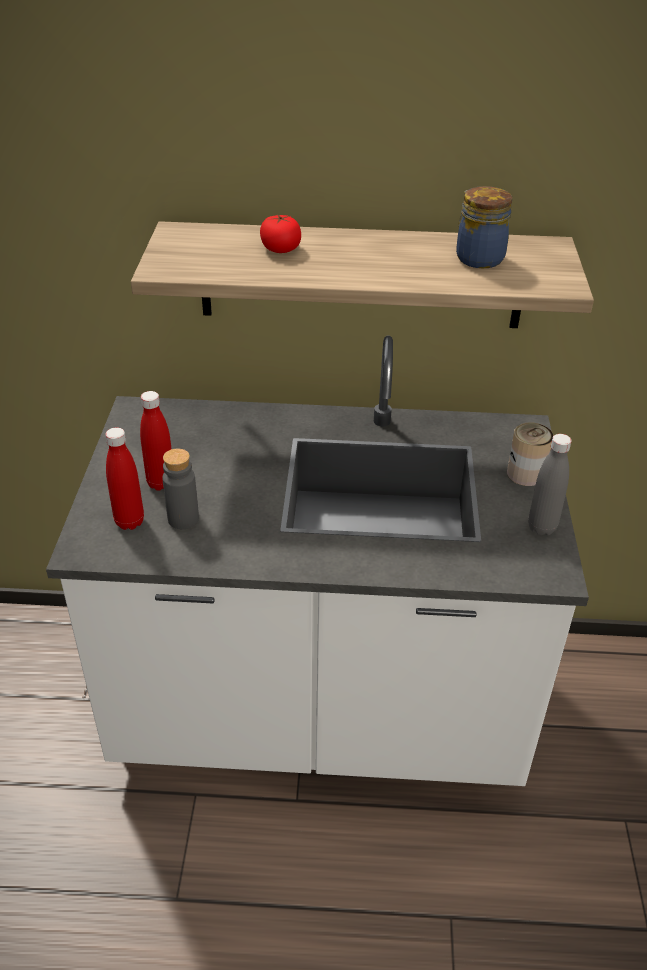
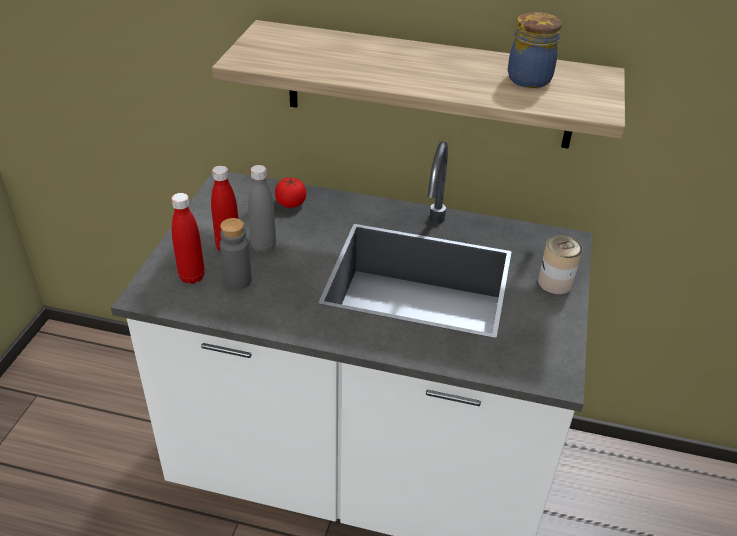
camera: 10 degrees right, 0 degrees up
(280, 248) = (351, 52): tomato -> tomato (291, 202)
(541, 527) = (556, 333): grey bottle -> grey bottle (264, 247)

